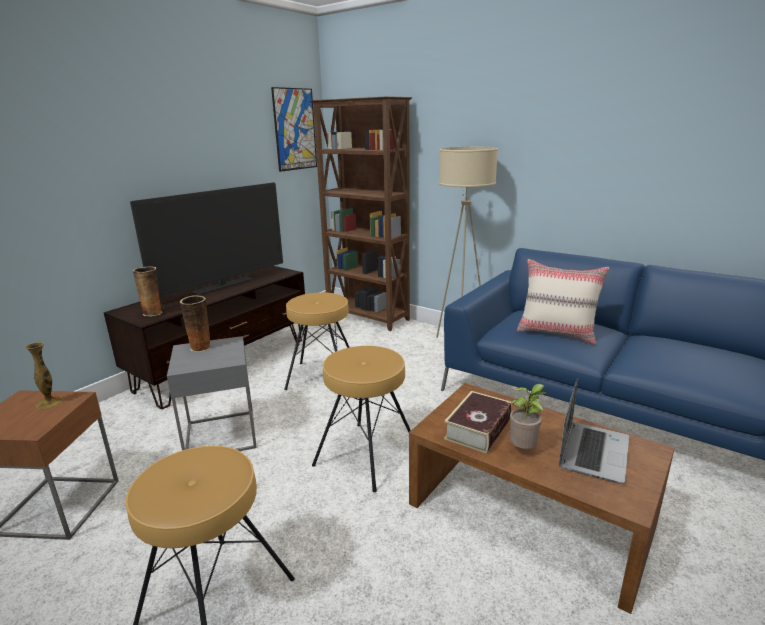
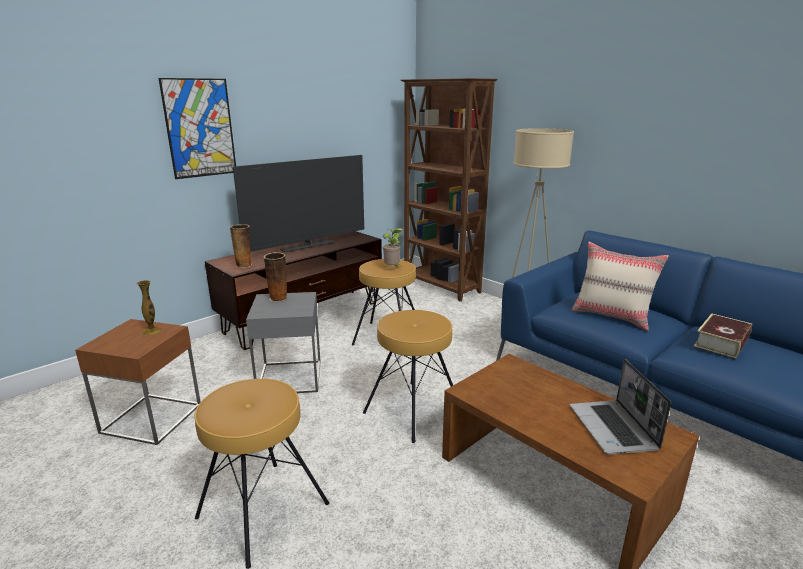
camera: 10 degrees right, 0 degrees up
(295, 129) = (386, 106): picture -> picture (200, 128)
(478, 429) = (509, 395): book -> book (721, 342)
(524, 450) = (547, 418): potted plant -> potted plant (393, 268)
(592, 452) = (613, 429): laptop -> laptop turned 135 degrees clockwise

